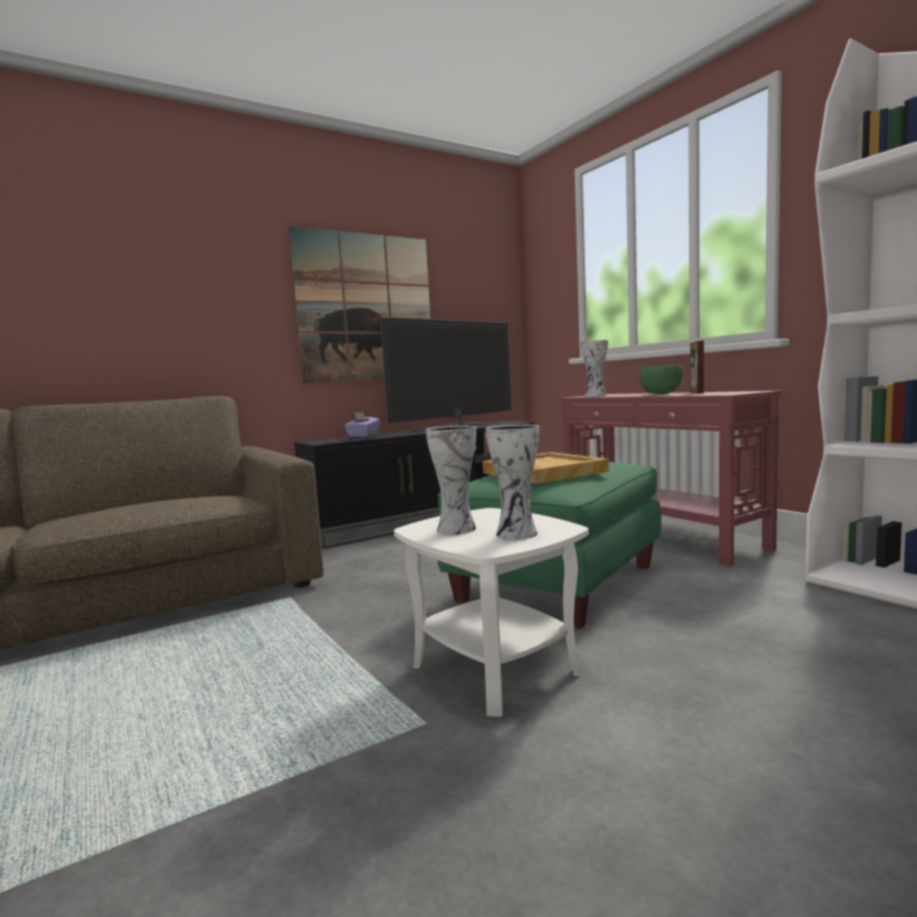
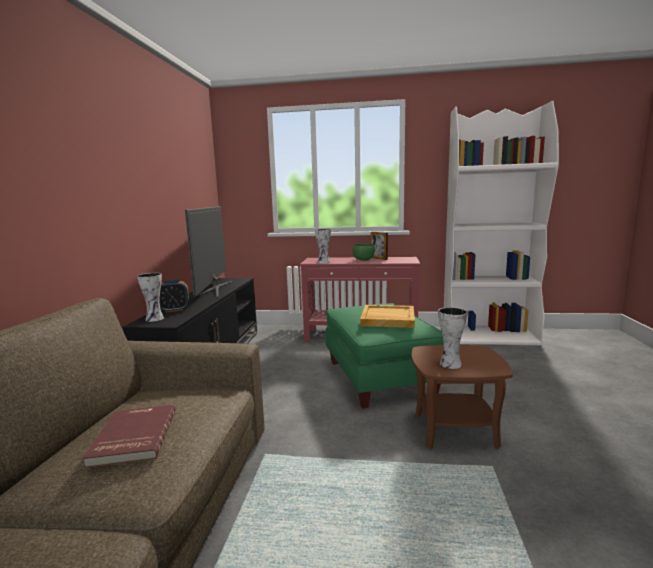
camera: 50 degrees left, 5 degrees up
(124, 504) = (132, 437): none -> red book
(363, 436) = (174, 310): purple tissue box -> alarm clock
(366, 308) = (148, 197): picture -> none
(495, 669) = (455, 429): white side table -> brown side table
(518, 534) = (479, 358): vase -> vase (155, 318)

